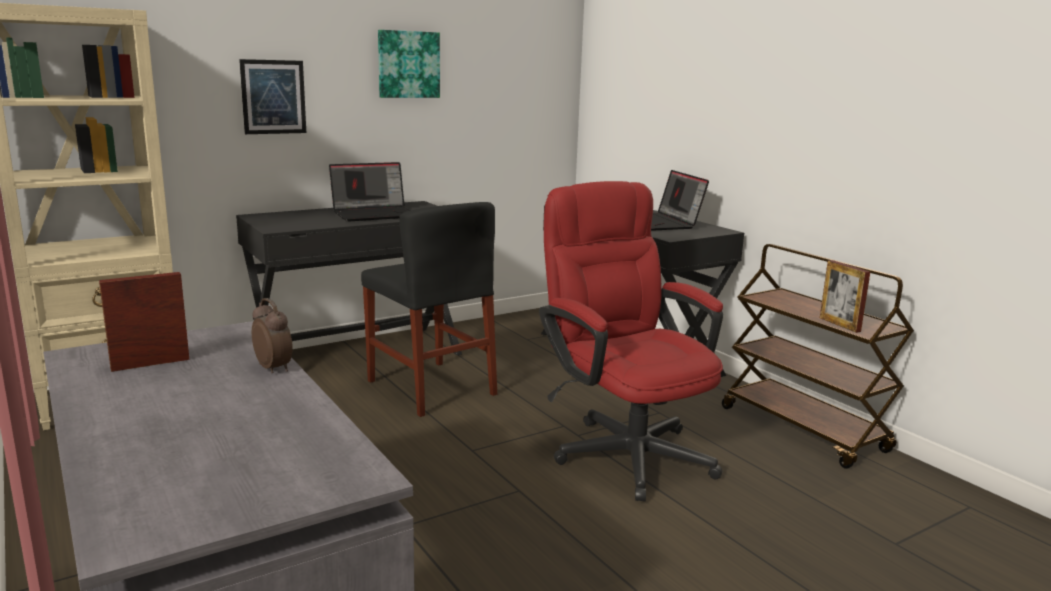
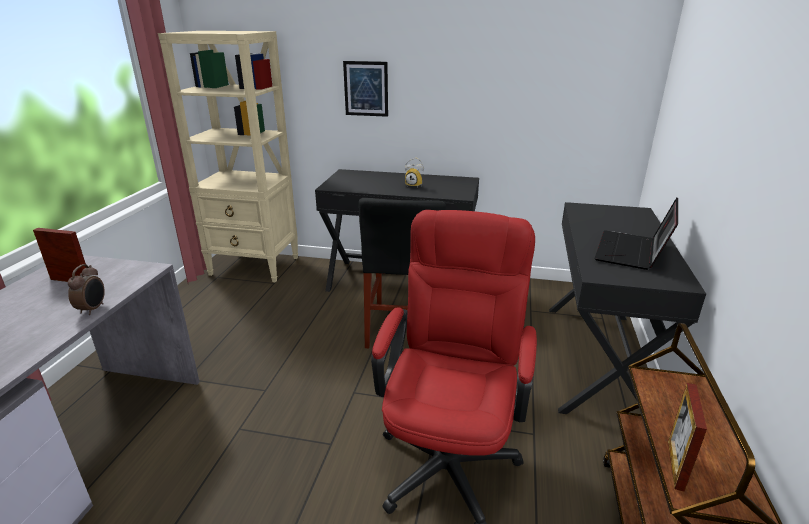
camera: 45 degrees right, 10 degrees up
(375, 214) = (415, 185): laptop -> alarm clock
(408, 64) = (474, 64): picture -> none

